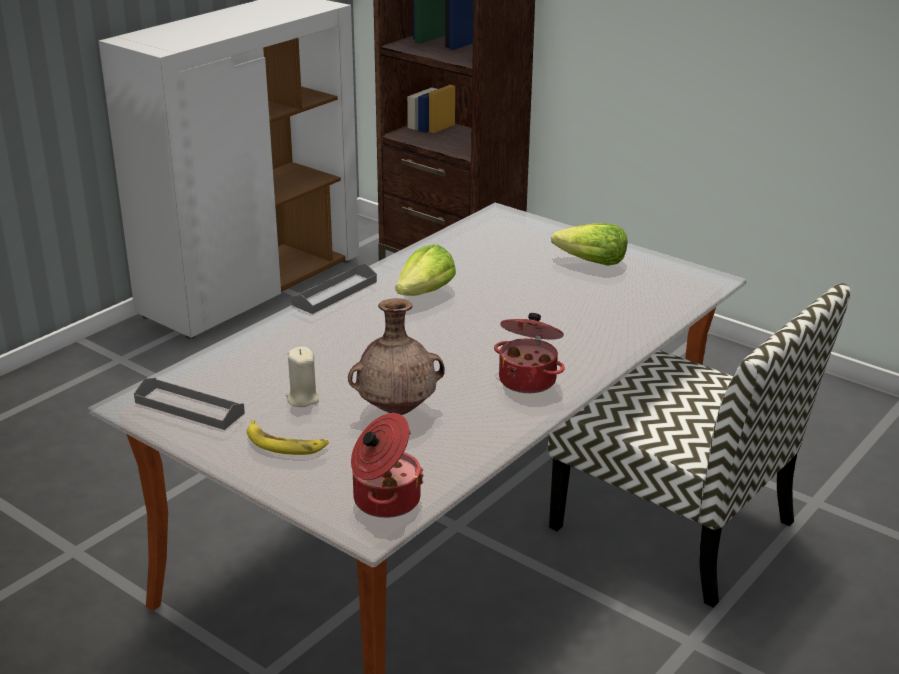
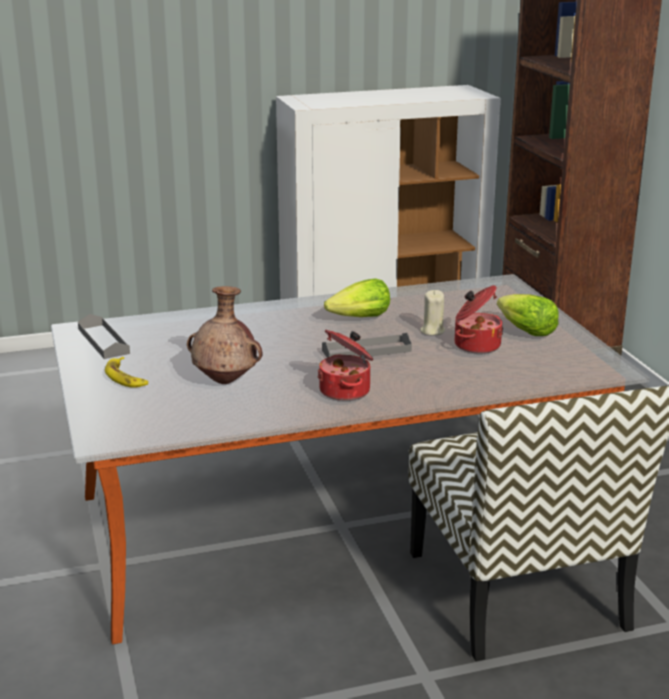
camera: 35 degrees right, 5 degrees down
(302, 399) = (176, 356): beige candle -> beige candle (432, 331)
(335, 293) = (297, 302): grey tray -> grey tray (366, 351)
(384, 499) = (134, 427): cooking pot -> cooking pot (476, 345)

